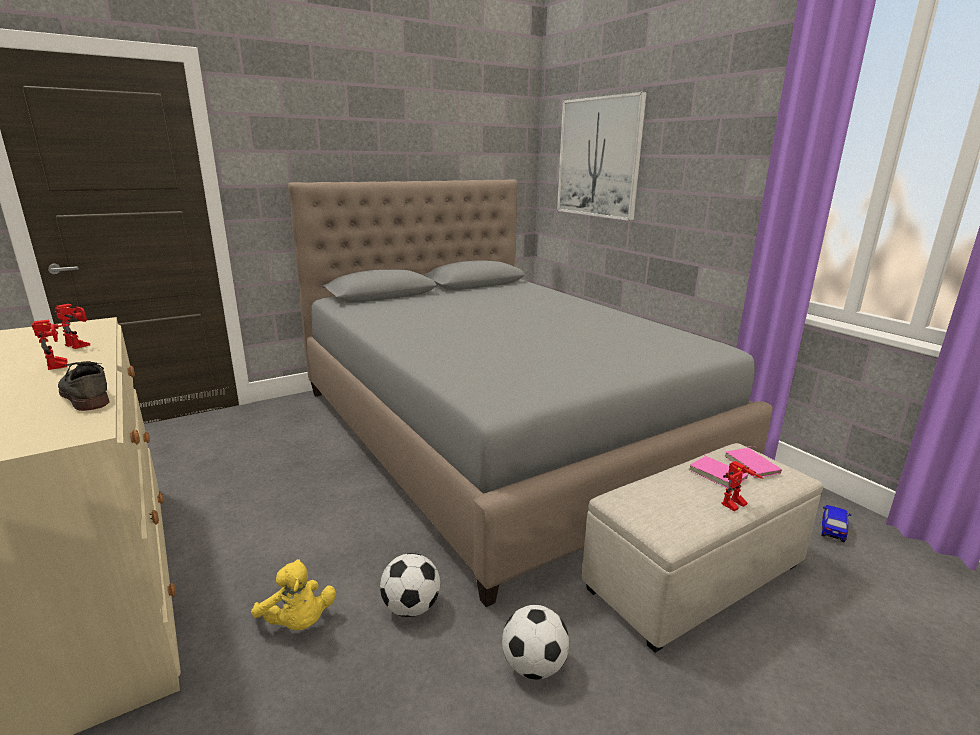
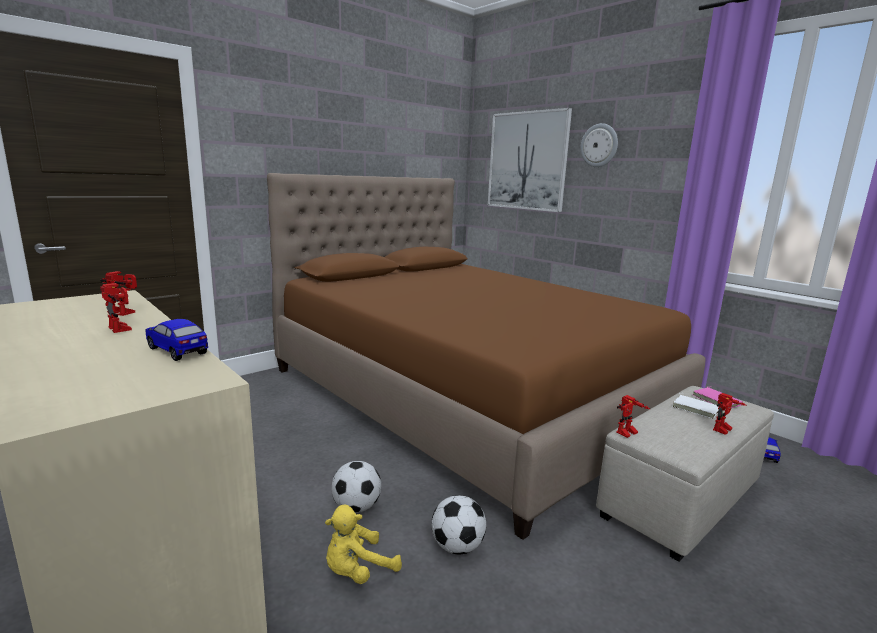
camera: 10 degrees left, 5 degrees down
(85, 394) = (177, 350): grey shoe -> toy car
(298, 623) = (357, 571): yellow plush toy -> yellow plush toy turned 105 degrees clockwise
(499, 432) = (465, 395): grey bed -> brown bed
(533, 665) = (586, 583): football -> football (356, 507)
(611, 502) = (628, 434): none -> toy robot
(675, 139) = (599, 145): none -> wall clock
(718, 474) = (696, 408): pink book -> white book

